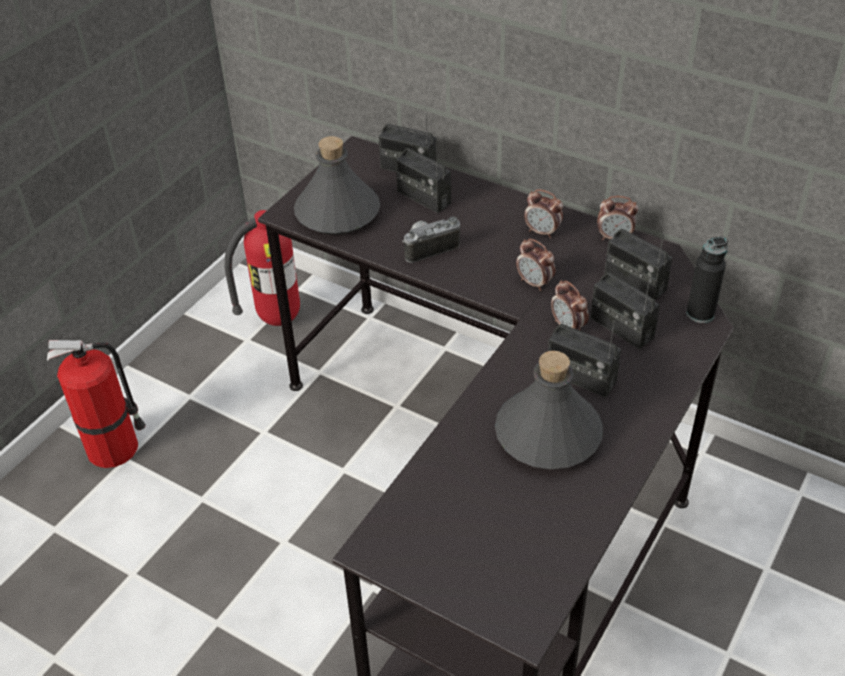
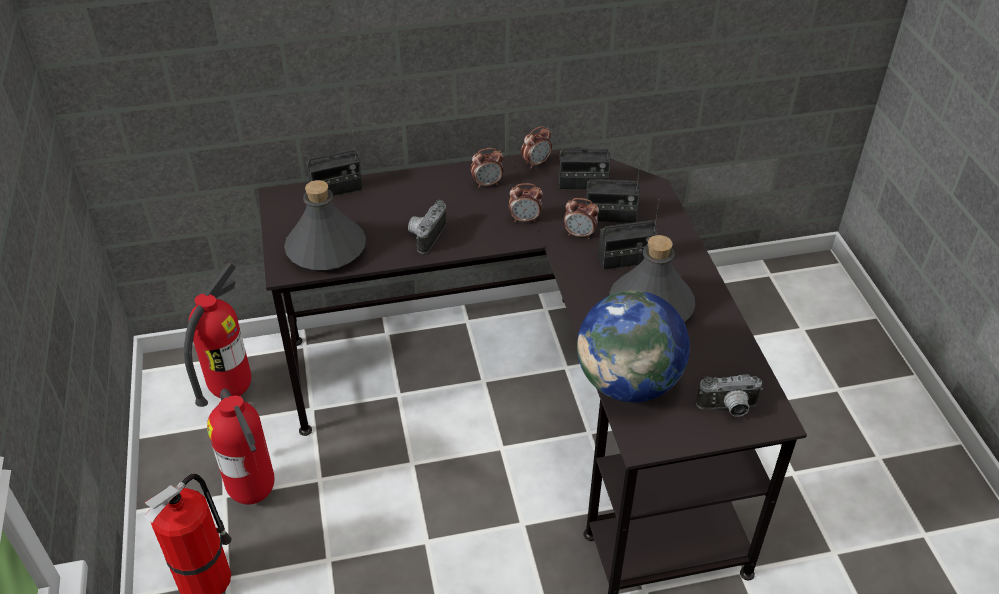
camera: 45 degrees left, 0 degrees up
(210, 409) = (255, 493): none -> fire extinguisher
(423, 197) = (375, 204): radio -> none
(431, 488) = (628, 383): none -> globe
(491, 581) = (728, 409): none -> camera
(700, 313) = (642, 182): black bottle -> none

